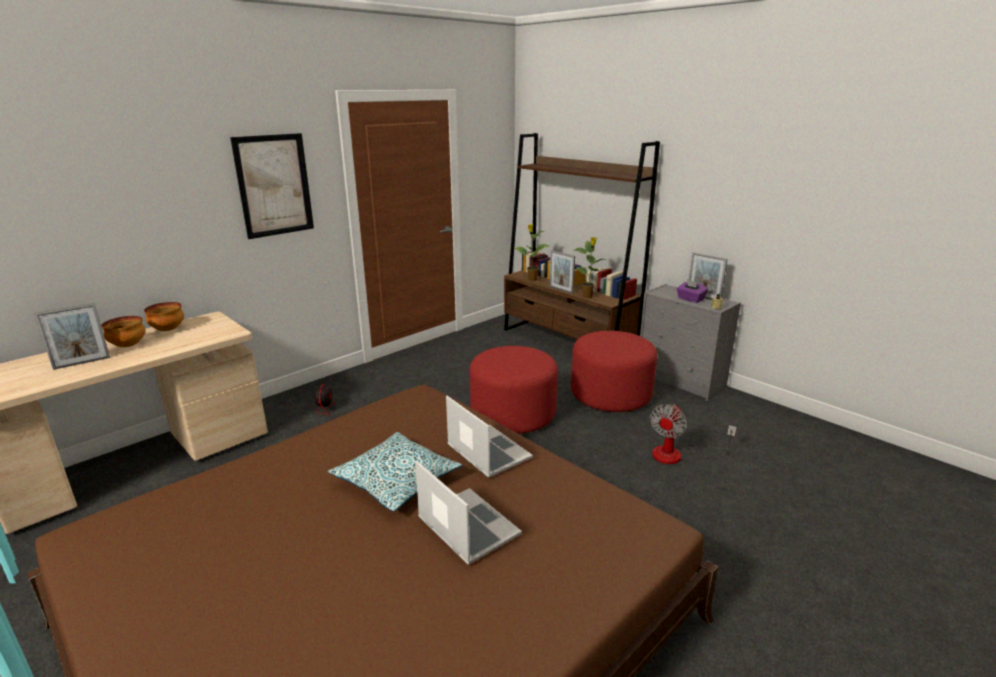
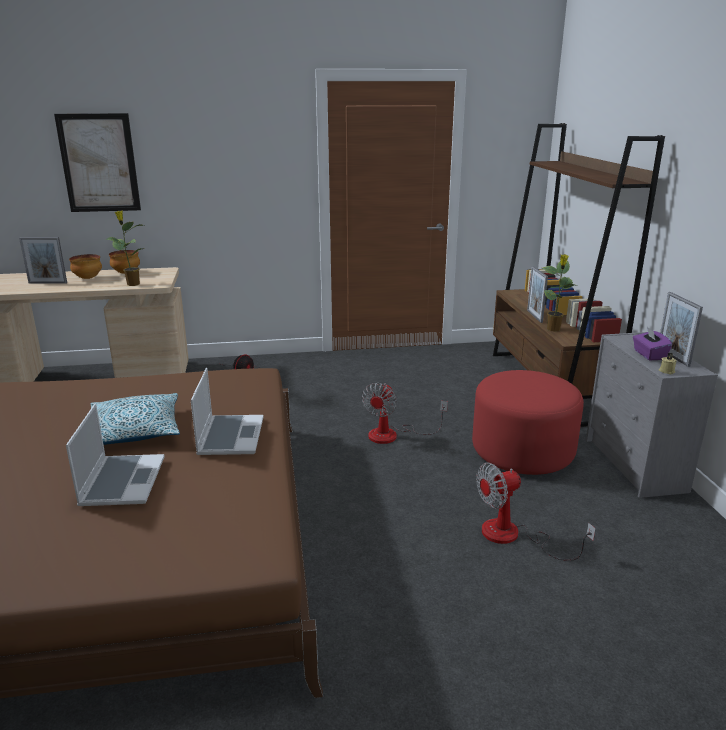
camera: 35 degrees right, 0 degrees up
(274, 185) = (242, 159): picture -> picture (99, 163)
(513, 414) = (393, 435): red ottoman -> fan
(532, 279) = (519, 300): potted plant -> potted plant (132, 284)

